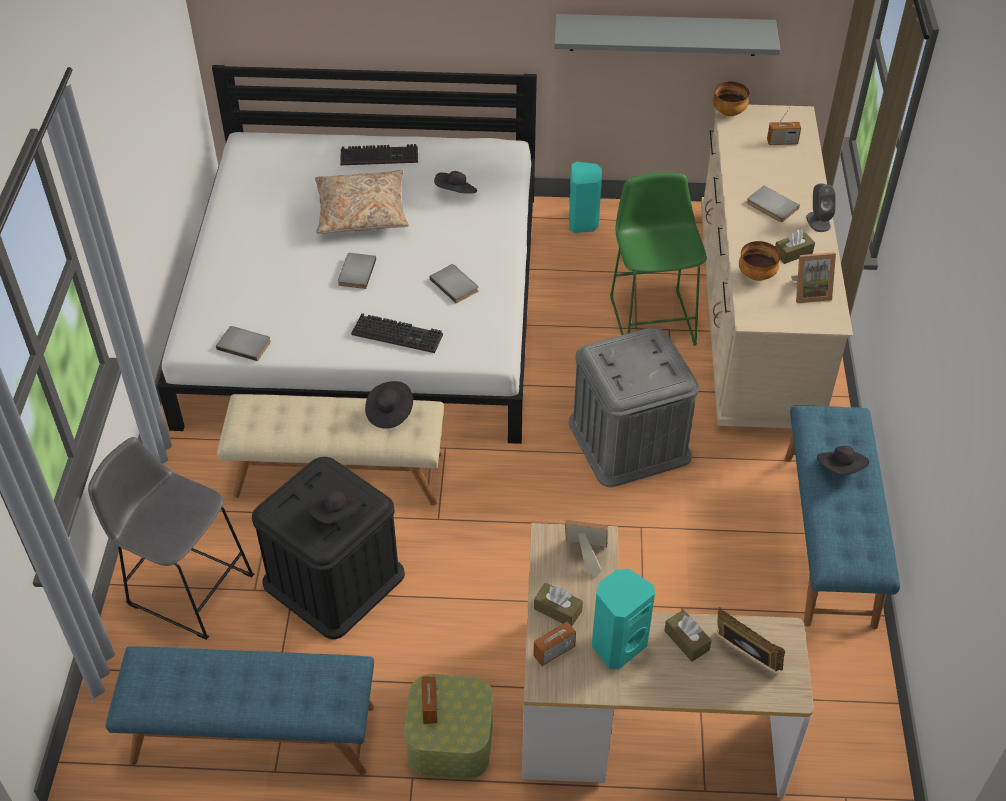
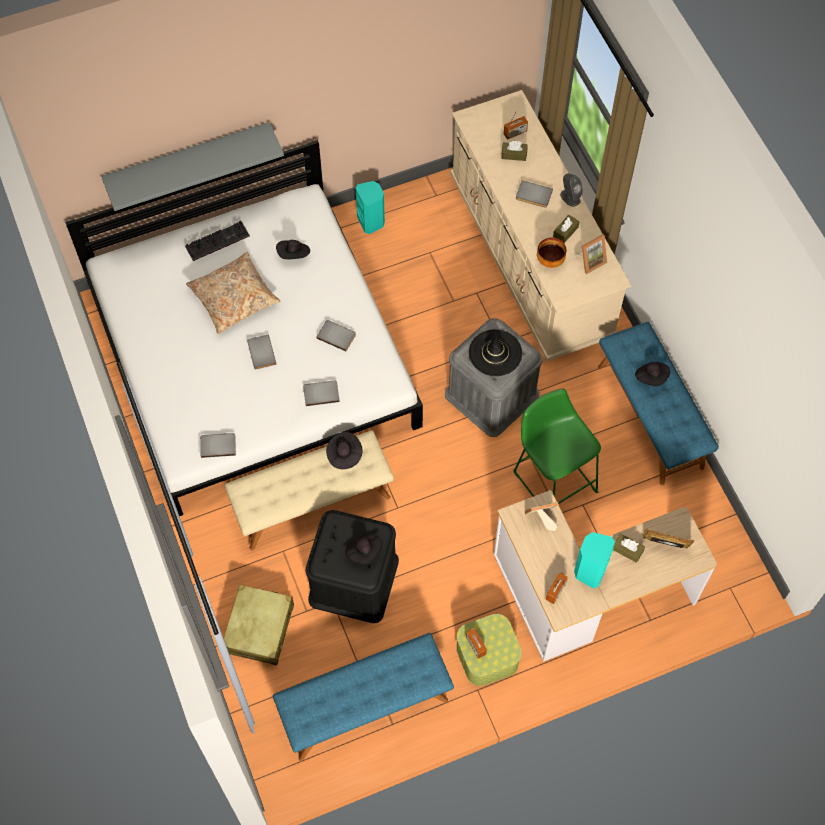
camera: 25 degrees left, 15 degrees up
(185, 587) = (259, 628): grey stool -> beige suitcase
(399, 334) = (321, 393): keyboard -> grey book
(557, 610) = (544, 563): brown tissue box -> brown tissue box (514, 154)
(637, 361) = (495, 353): none -> black hat
(652, 317) = (459, 287): green stool -> green stool (553, 478)
(663, 34) = (406, 83): grey shelf -> grey shelf (188, 158)
(729, 113) = (466, 118): bowl -> none

